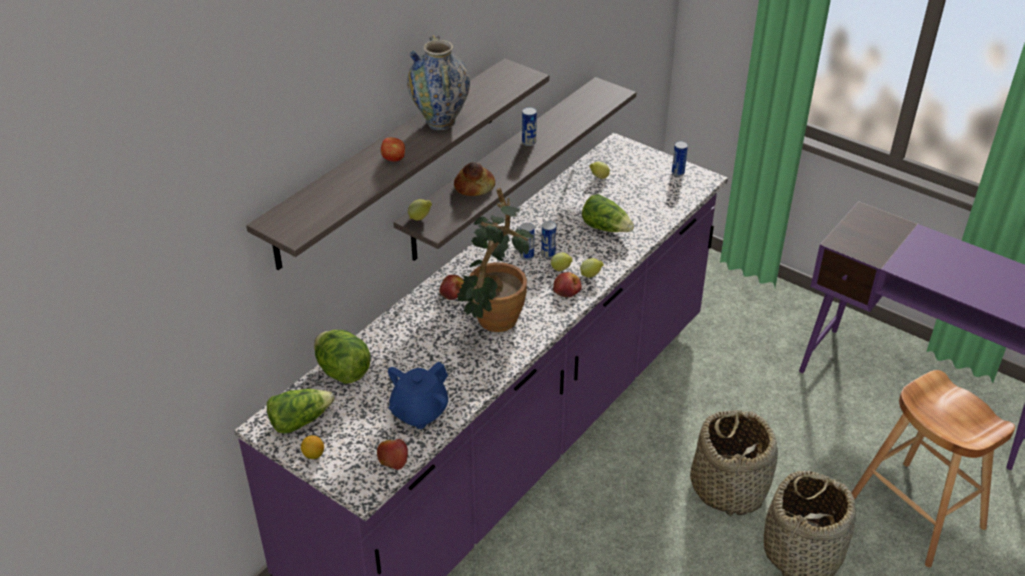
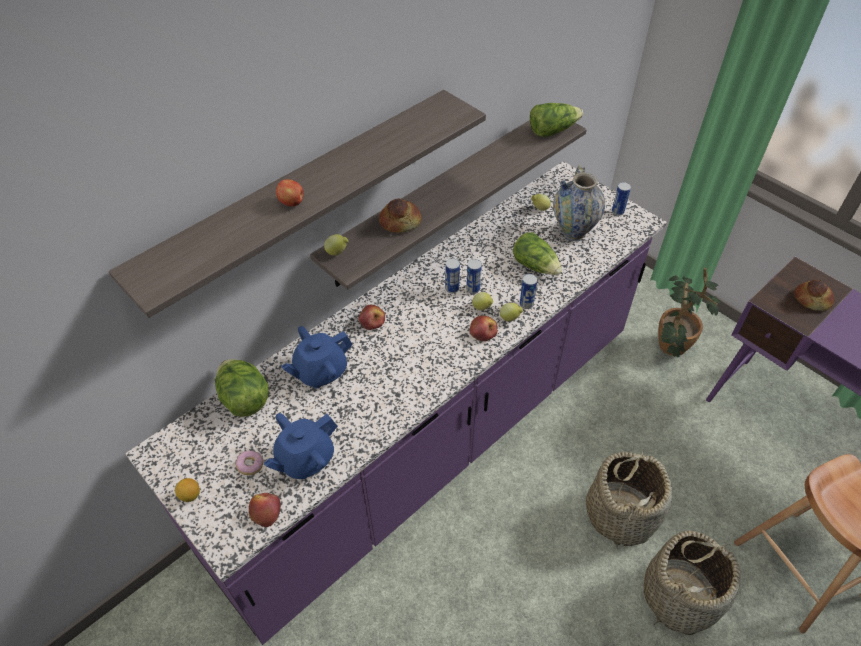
camera: 10 degrees right, 10 degrees up
(299, 421) = (188, 452): lettuce -> lettuce (552, 130)
(366, 424) = (250, 466): none -> donut
(413, 340) = (320, 371): none -> blue teapot
(440, 122) = (355, 161): vase -> vase (573, 233)
(492, 325) = (400, 364): potted plant -> potted plant (669, 349)
(529, 142) = (467, 176): can -> can (526, 304)
(880, 236) = (812, 299): none -> bread

